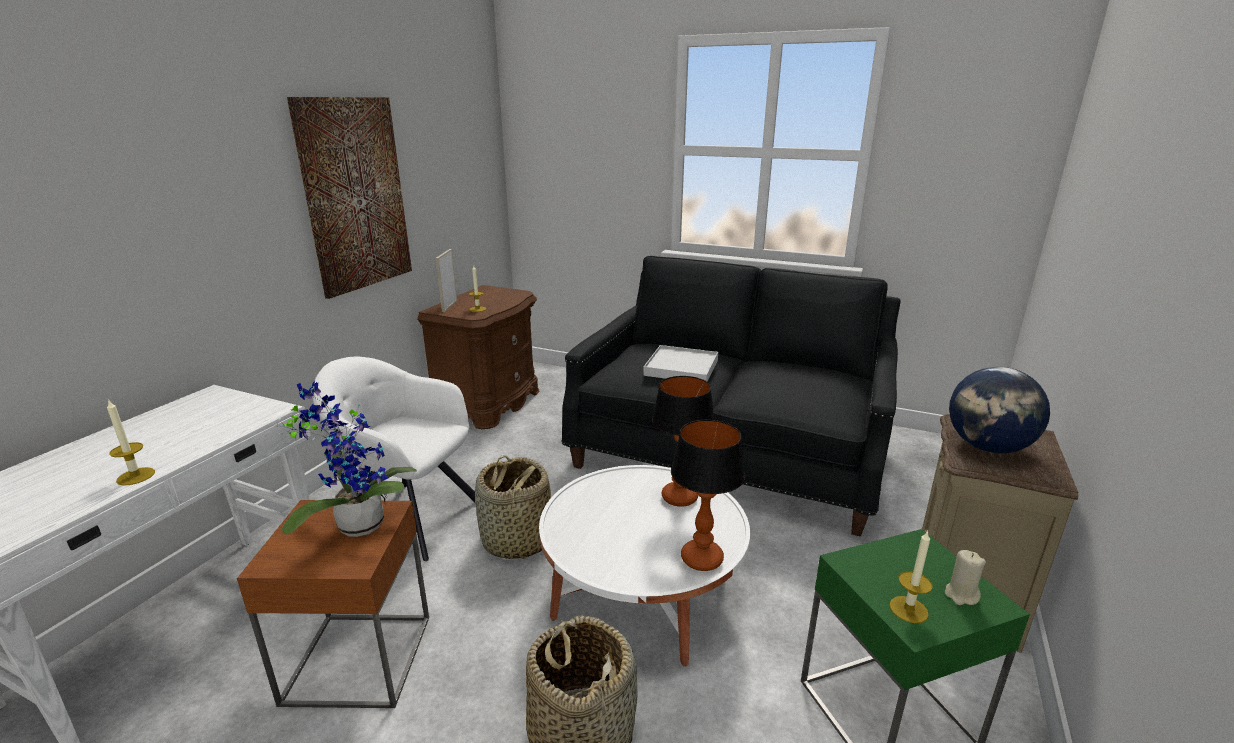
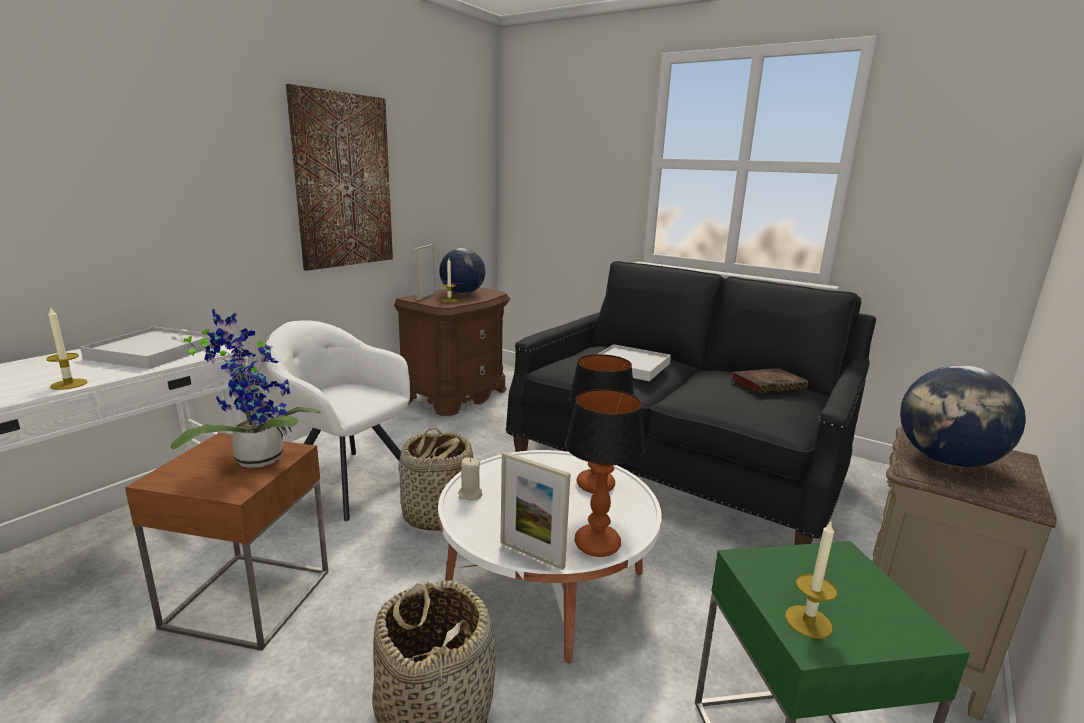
camera: 10 degrees right, 5 degrees down
(200, 421) = (152, 352): none -> white tray
(486, 298) = (462, 293): none -> globe
(647, 578) = (531, 554): none -> picture frame
(814, 375) = (768, 385): none -> book
(961, 595) = (881, 617): beige candle -> beige candle (470, 494)

